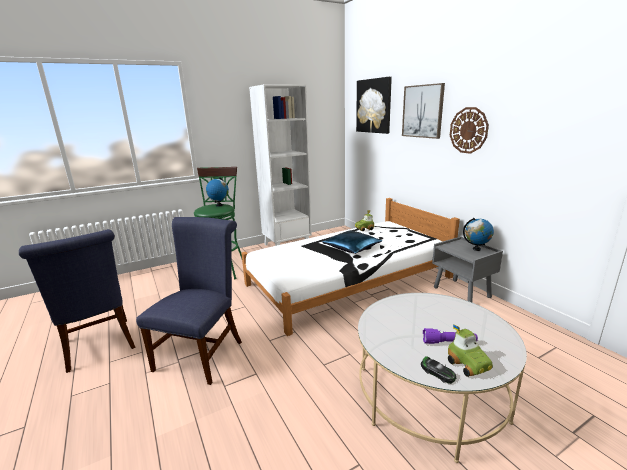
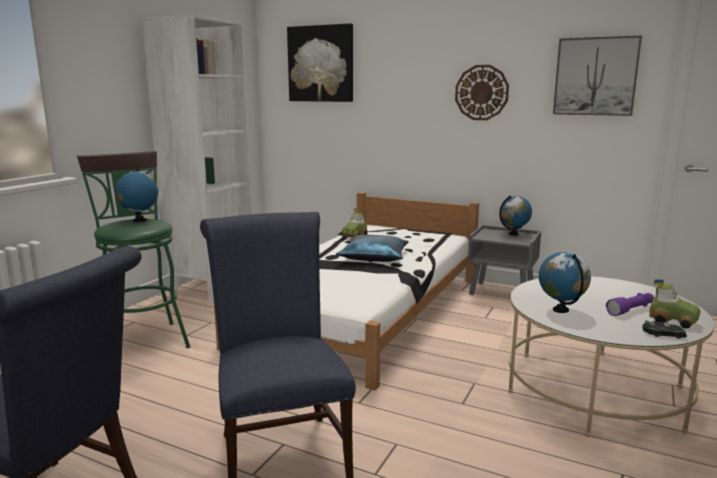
camera: 35 degrees left, 5 degrees down
(391, 324) = (561, 310): none -> globe
(422, 111) = (410, 70): picture -> picture (595, 76)

